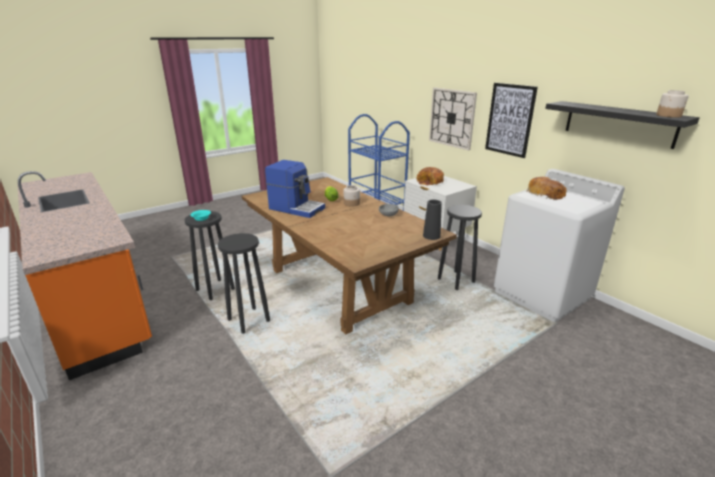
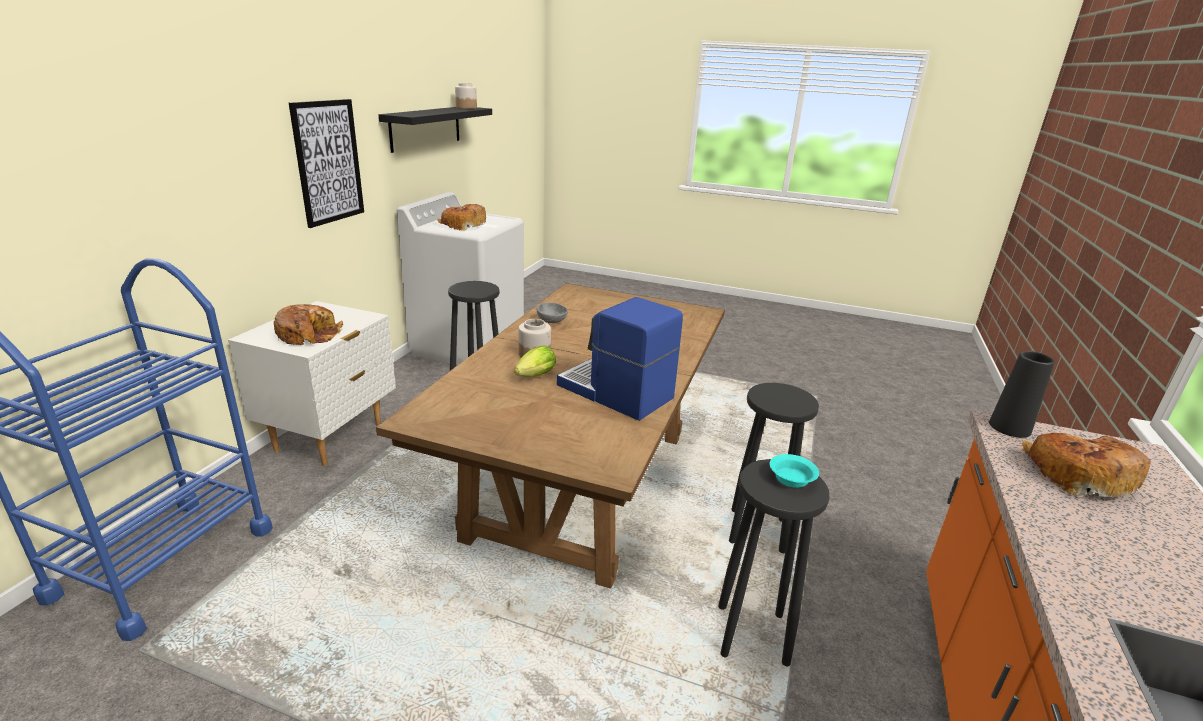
camera: 125 degrees left, 0 degrees up
(83, 233) = (1077, 475): none -> bread
(296, 208) = (615, 393): coffee machine -> coffee machine turned 45 degrees counterclockwise
(431, 236) = (588, 291): black vase -> black vase (1009, 427)
(452, 118) = (222, 200): wall clock -> none

